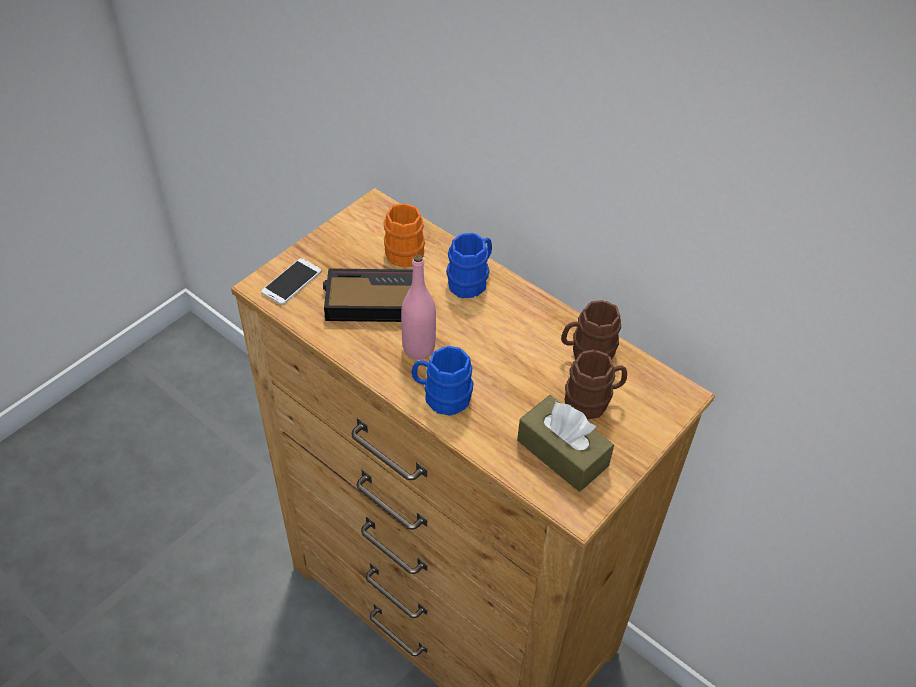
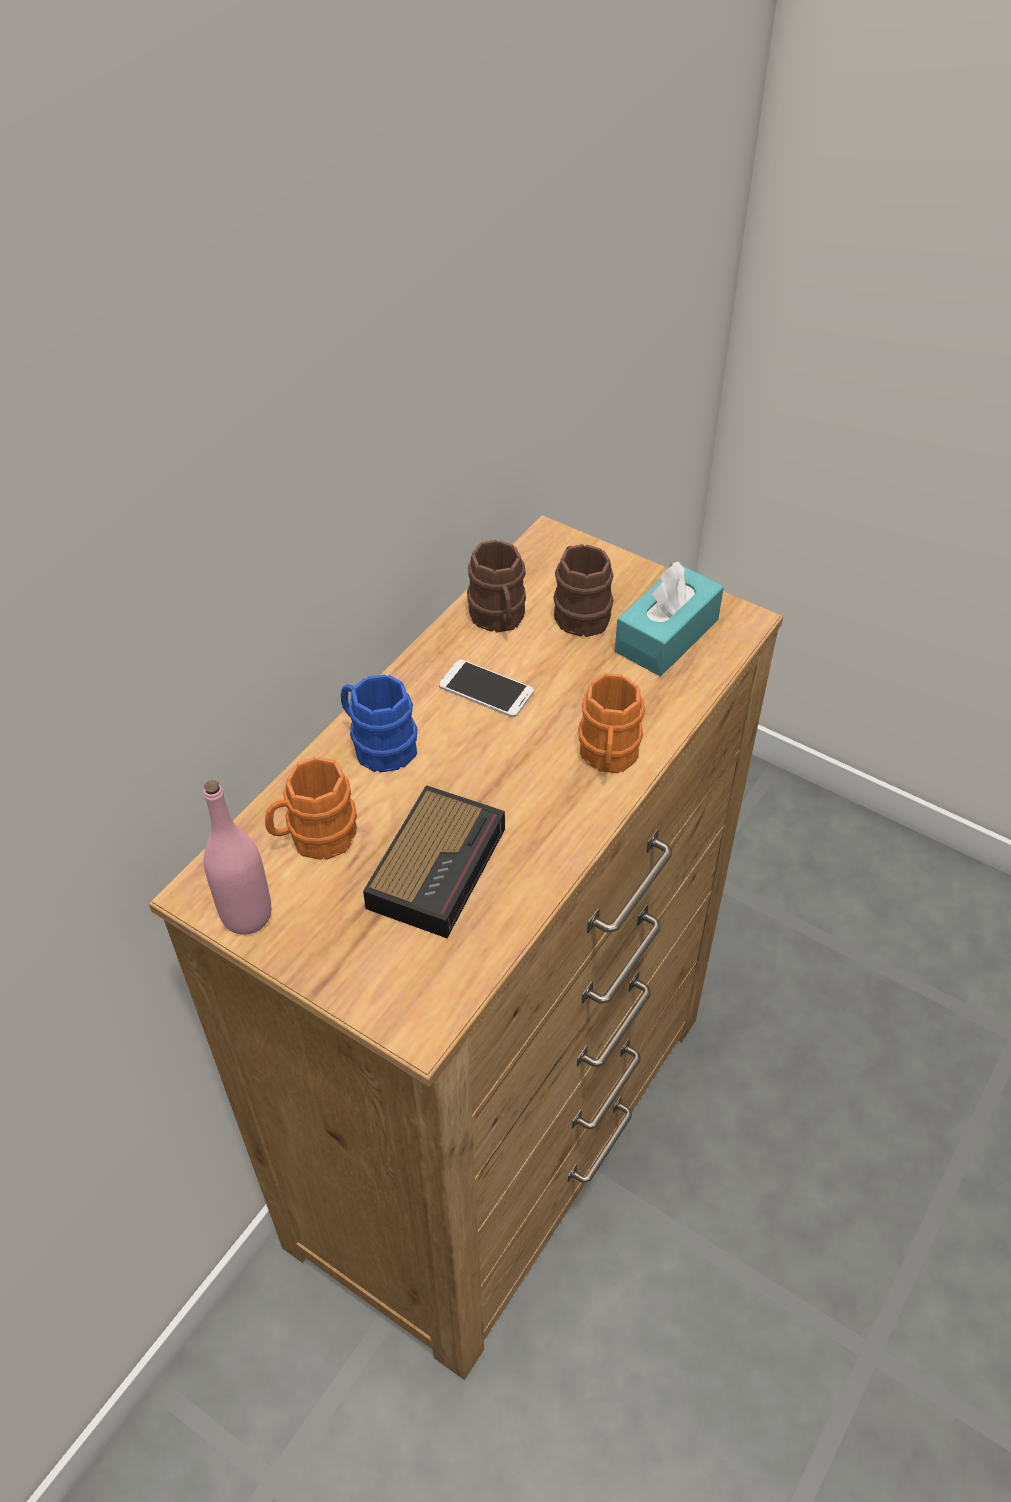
camera: 95 degrees left, 0 degrees up
(291, 282) = (406, 981): phone -> phone (486, 689)
(369, 301) = (438, 865): alarm clock -> alarm clock turned 150 degrees counterclockwise
(418, 349) = (526, 791): pink bottle -> pink bottle (247, 915)
(441, 396) = (608, 756): blue mug -> orange mug
(562, 453) = (667, 635): brown tissue box -> turquoise tissue box

